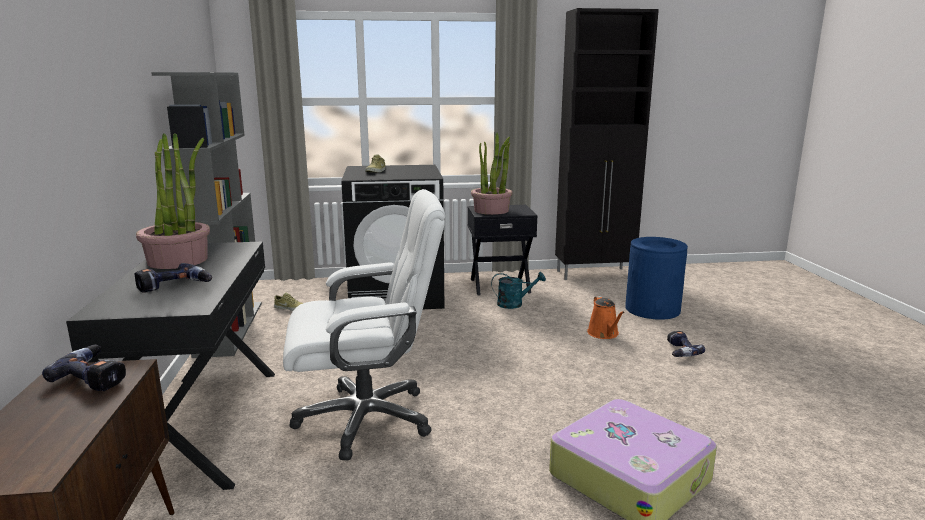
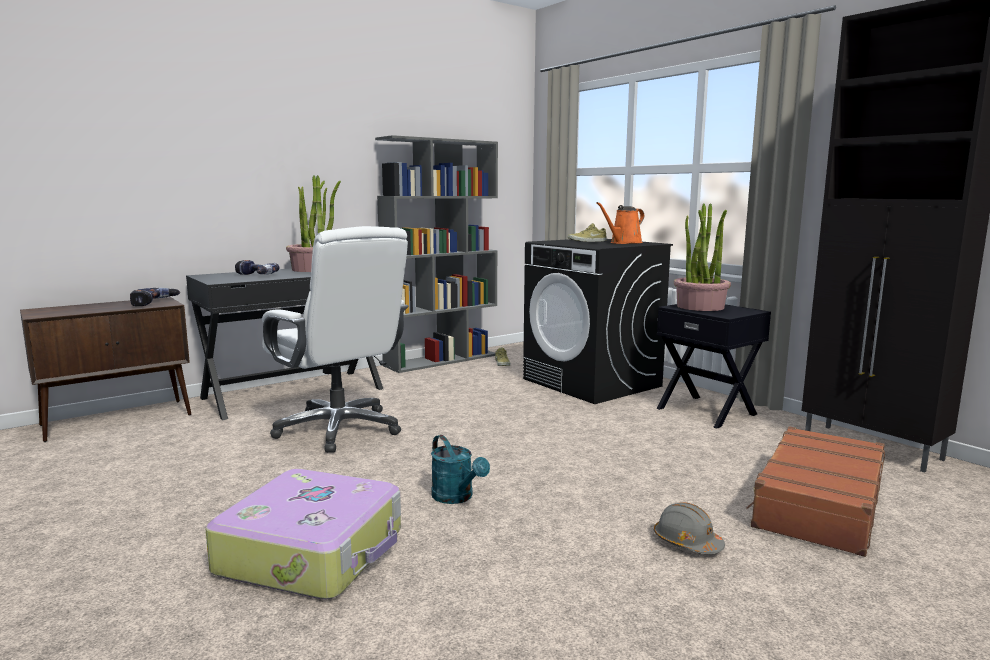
camera: 60 degrees right, 5 degrees down
(514, 304) = (666, 427): turquoise watering can -> turquoise watering can (457, 497)
(604, 334) = (662, 486): orange watering can -> orange watering can (623, 243)
(652, 309) = (817, 504): blue trash can -> brown suitcase
(679, 351) = (687, 542): power drill -> grey hard hat

